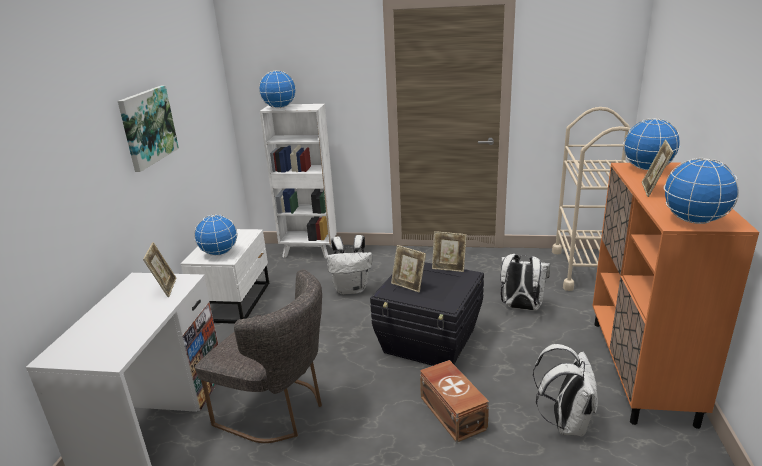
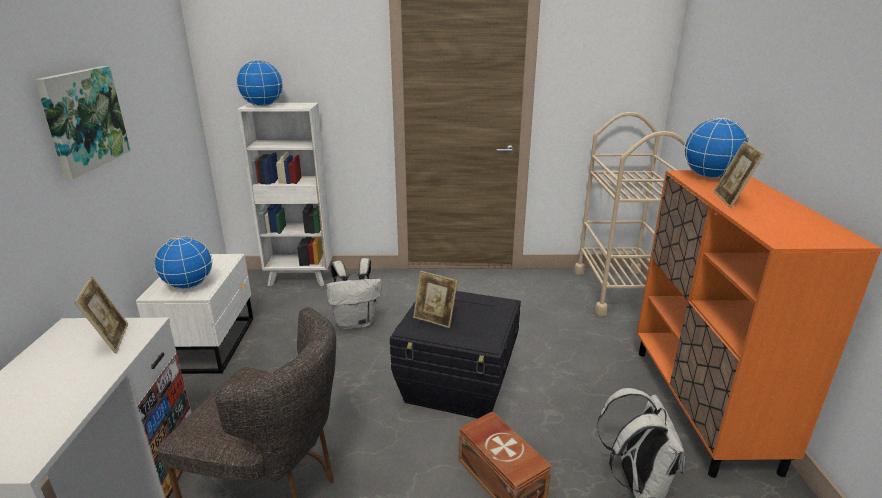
camera: 10 degrees left, 0 degrees up
(449, 267) = (479, 295): picture frame -> none
(521, 307) = (554, 337): white backpack -> none
(694, 220) = (801, 236): globe -> none

